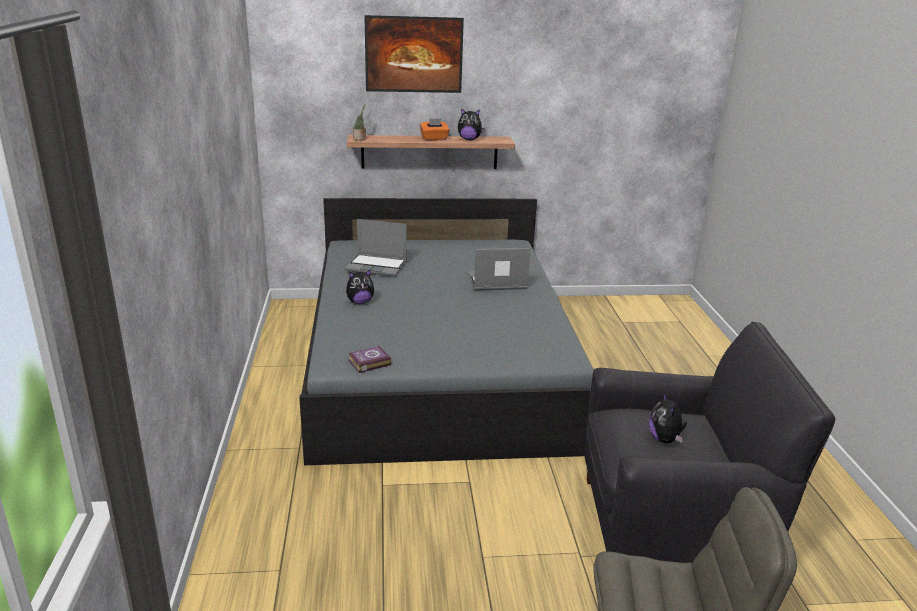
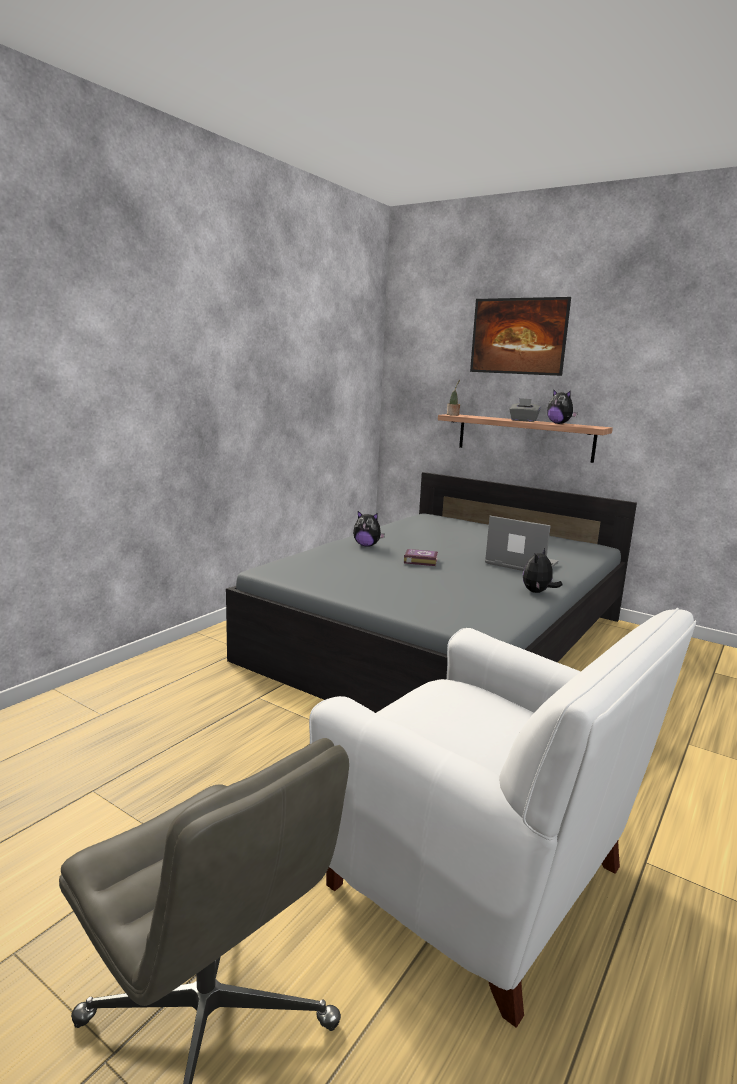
camera: 40 degrees right, 10 degrees down
(368, 362) = (295, 576): book -> book (420, 560)
(377, 266) = (424, 530): laptop -> none
(434, 139) = (523, 420): orange tissue box -> grey tissue box
(665, 440) = (467, 726): plush toy -> plush toy (537, 592)
(672, 530) = (482, 881): black armchair -> white armchair

